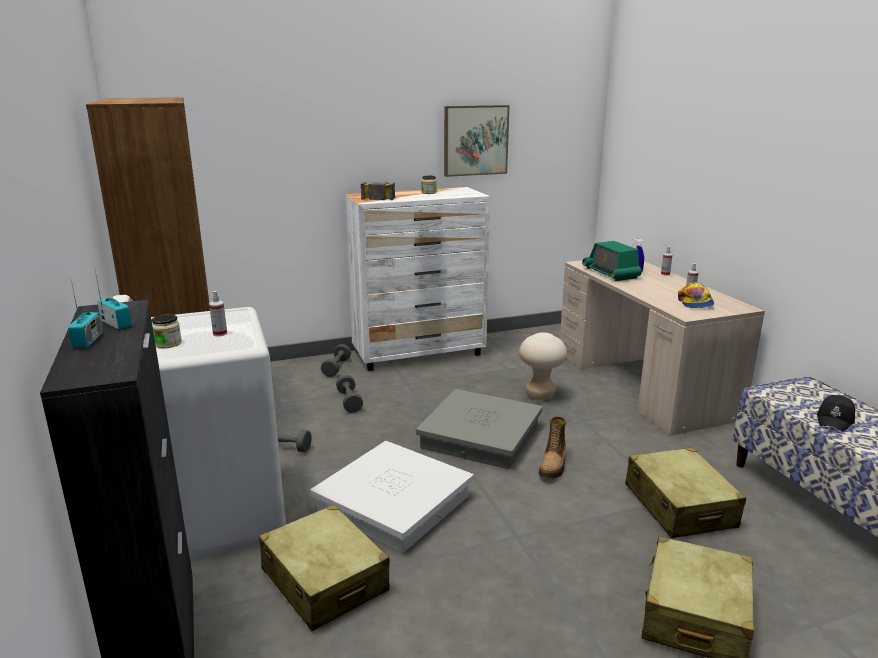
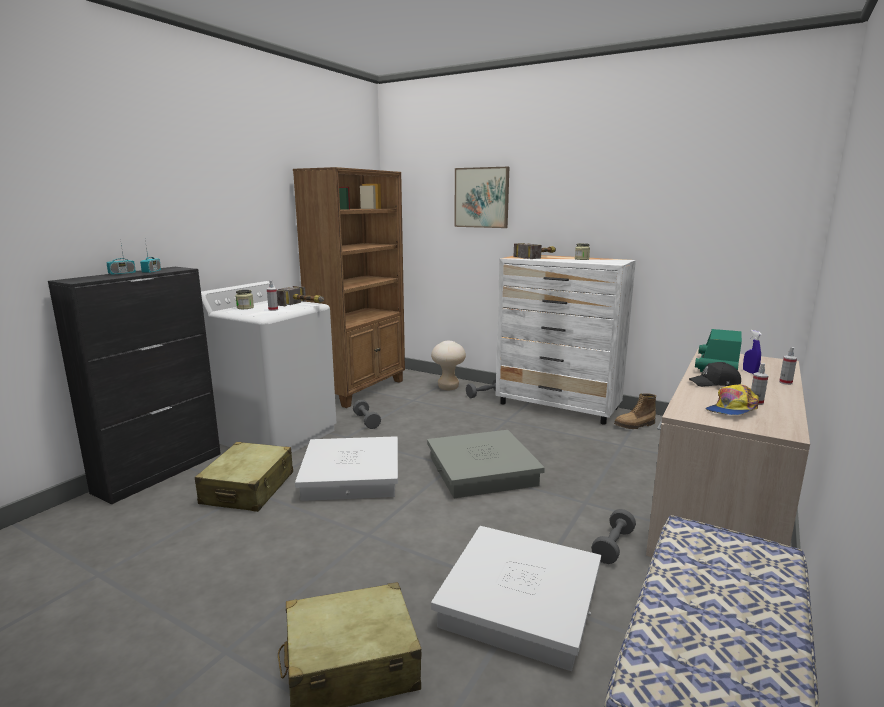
camera: 50 degrees right, 5 degrees down
(229, 315) = (304, 304): none -> hammer
(349, 402) = (449, 415): grey dumbbell -> grey dumbbell (613, 546)
(475, 140) = (649, 214): picture -> picture (481, 197)
(540, 395) = (590, 469): beige stool -> beige stool (448, 388)
(553, 466) = (487, 514): boot -> boot (635, 425)
(679, 506) = (520, 602): beige suitcase -> white storage box
(835, 420) = (700, 593): black cap -> black cap (715, 383)

